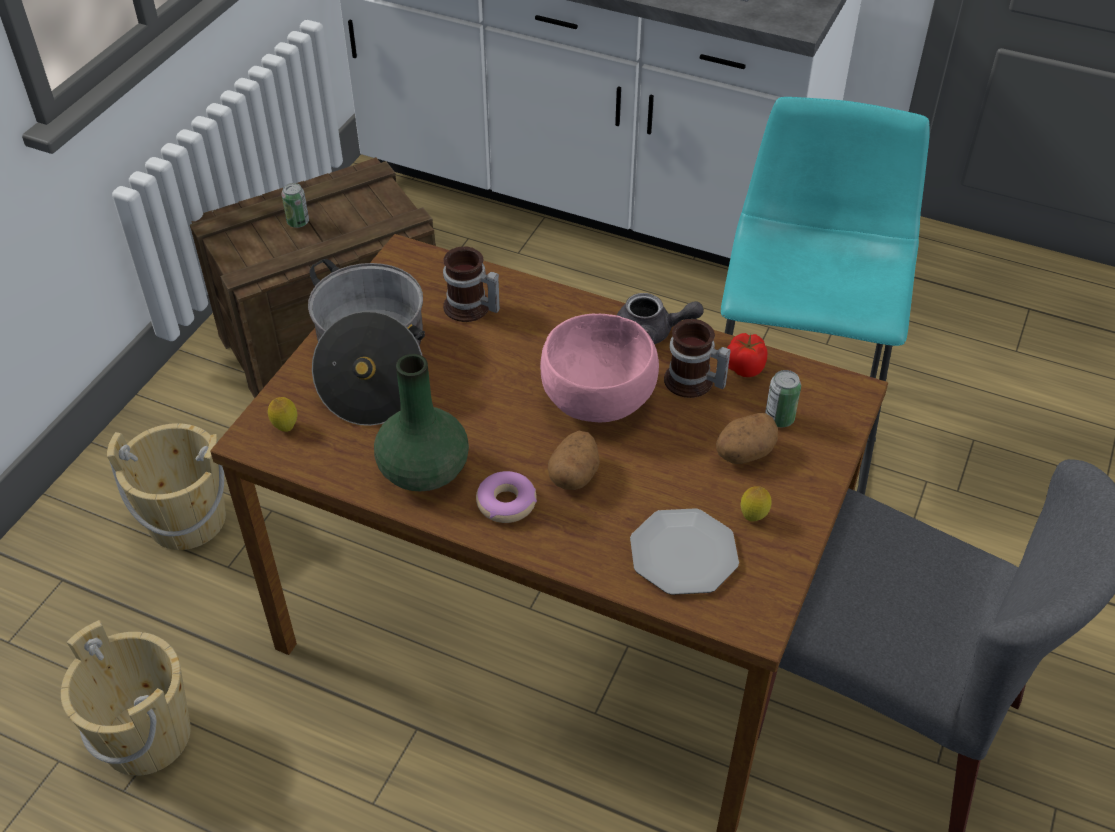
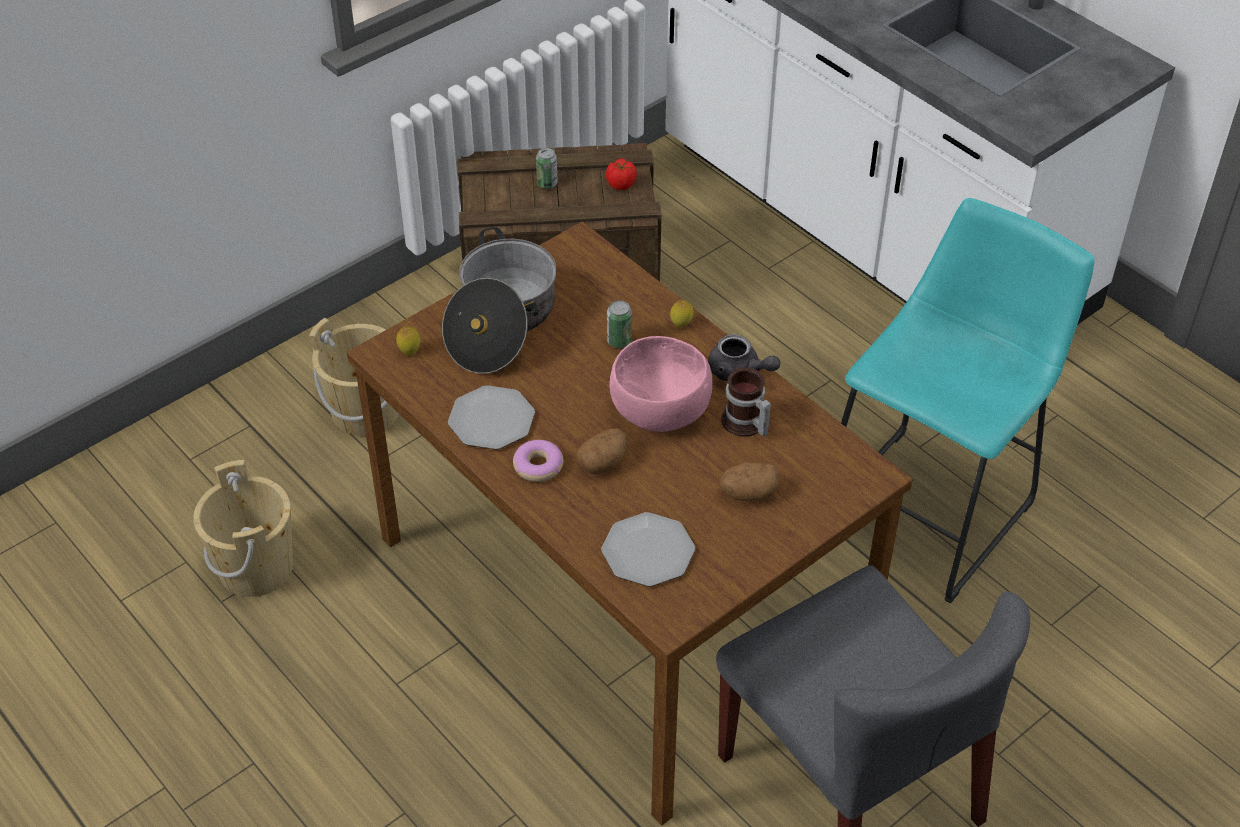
camera: 25 degrees right, 0 degrees up
(423, 470) = (491, 419): green vase -> plate
(470, 309) = (603, 304): mug -> none
(745, 367) = (798, 425): tomato -> tomato (621, 184)
(753, 517) = (722, 544): lemon -> lemon (681, 325)
(779, 418) = (797, 476): can -> can (619, 341)

